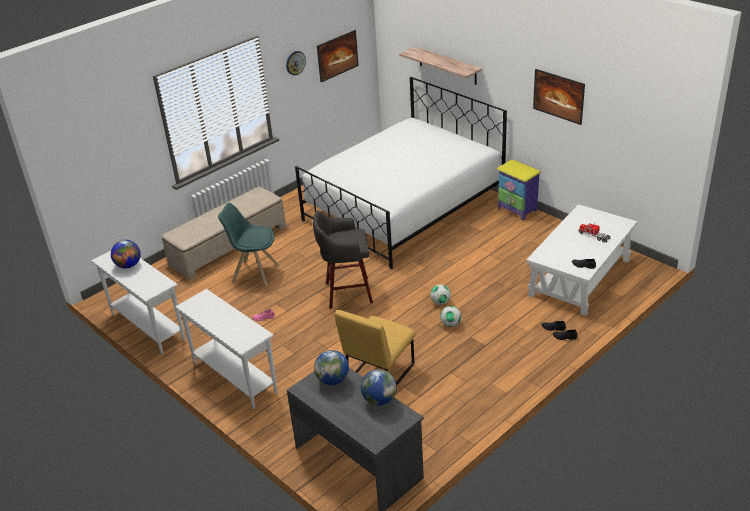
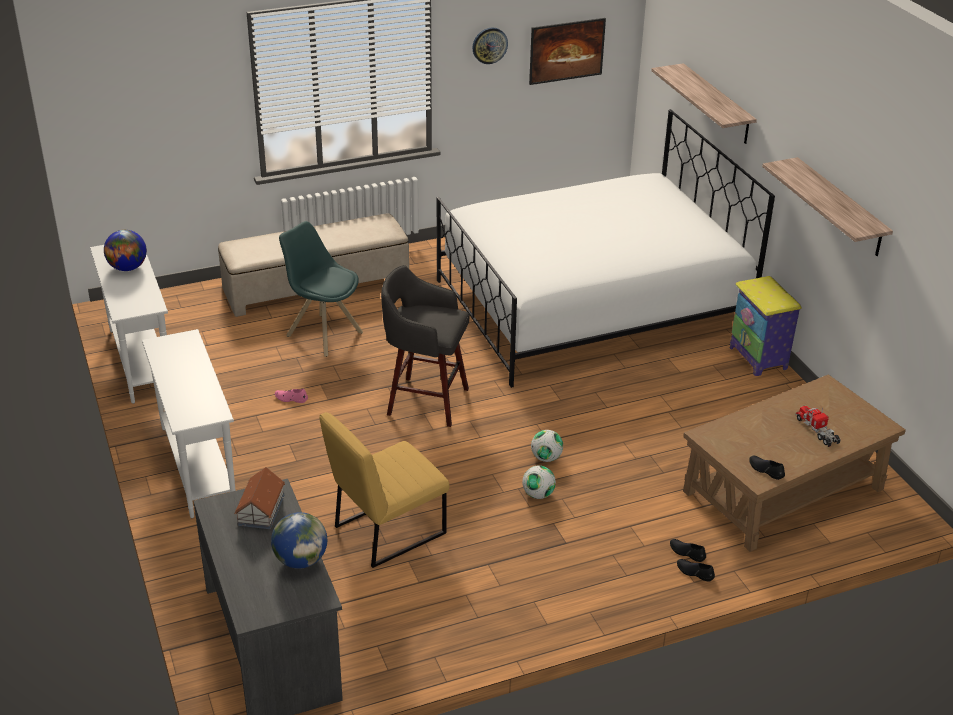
camera: 20 degrees right, 0 degrees up
(333, 380) = (261, 509): globe -> toy house
(558, 106) = (840, 207): picture -> shelf
(579, 277) = (783, 491): white coffee table -> brown coffee table

